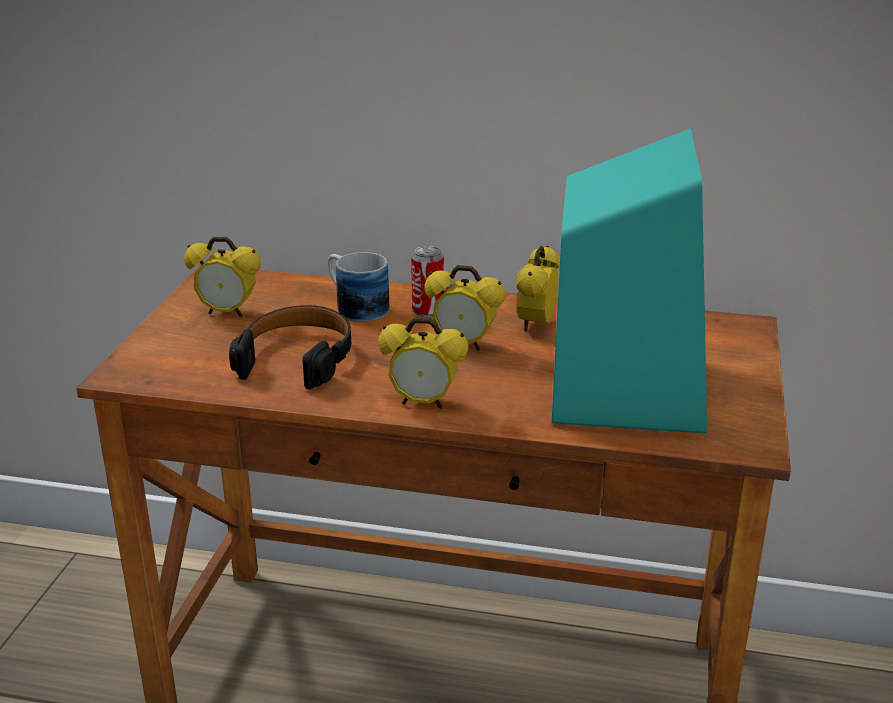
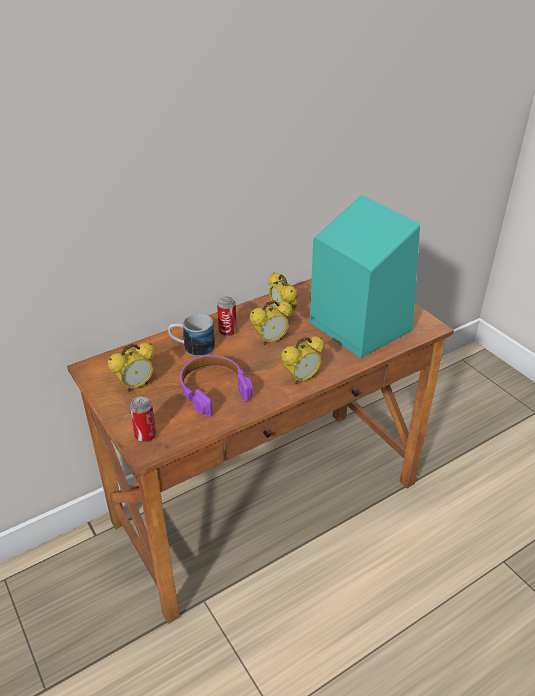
camera: 45 degrees left, 10 degrees up
(148, 360) = (145, 435): none -> can
(297, 358) = (213, 389): black headphones -> purple headphones

